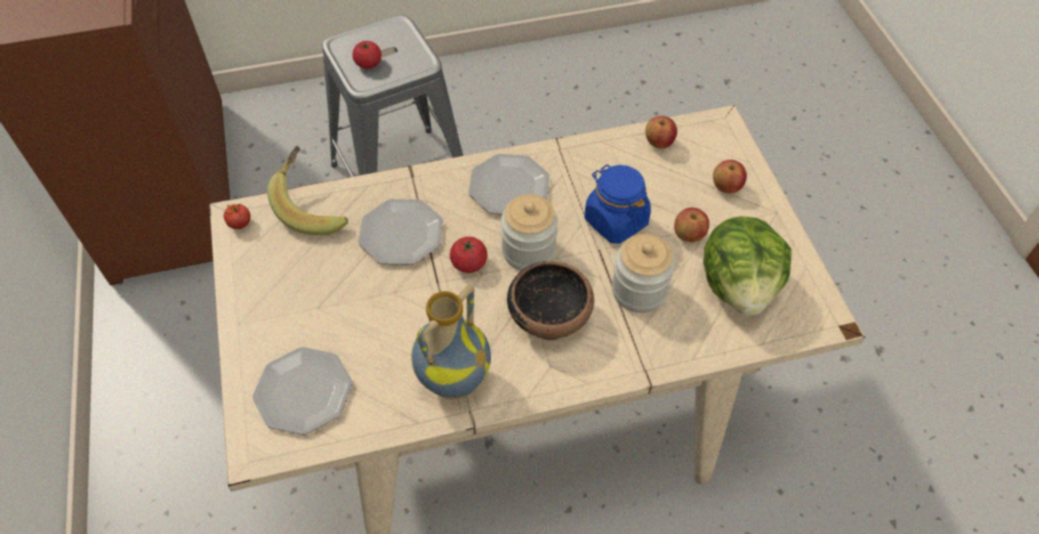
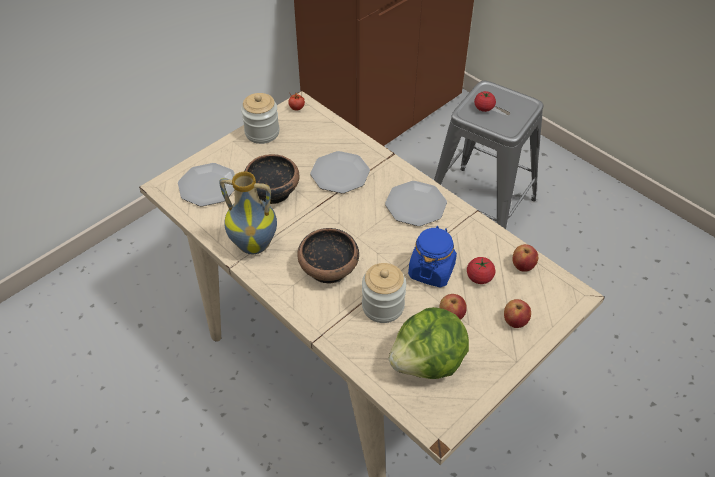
camera: 60 degrees right, 5 degrees down
(313, 206) = (331, 129): banana -> none
(374, 319) = (272, 191): none -> bowl
(469, 263) = (341, 213): tomato -> tomato (479, 277)
(529, 251) = (372, 237): jar -> jar (262, 132)

